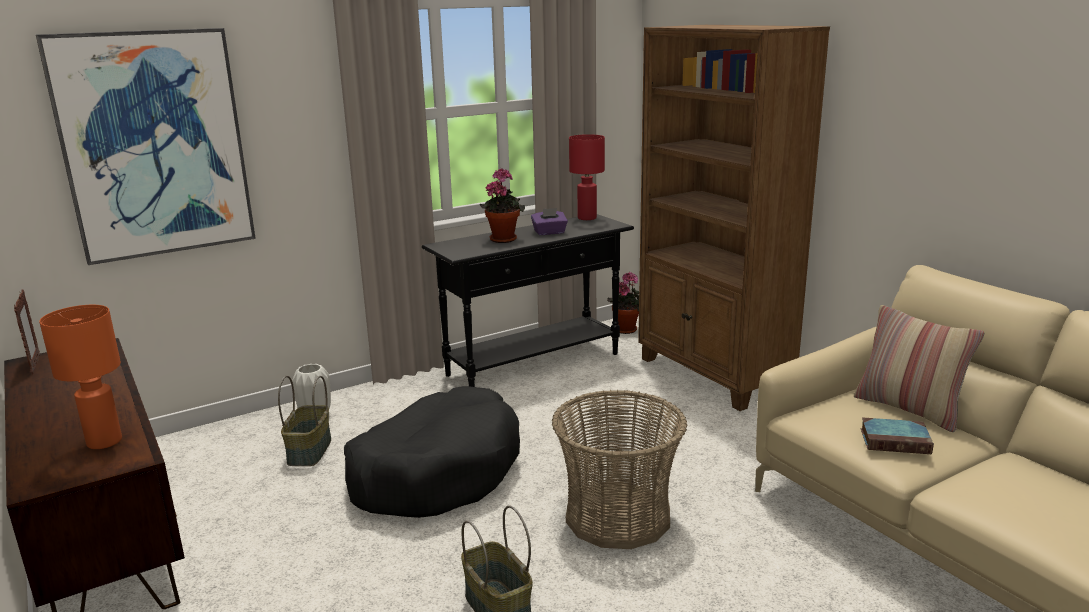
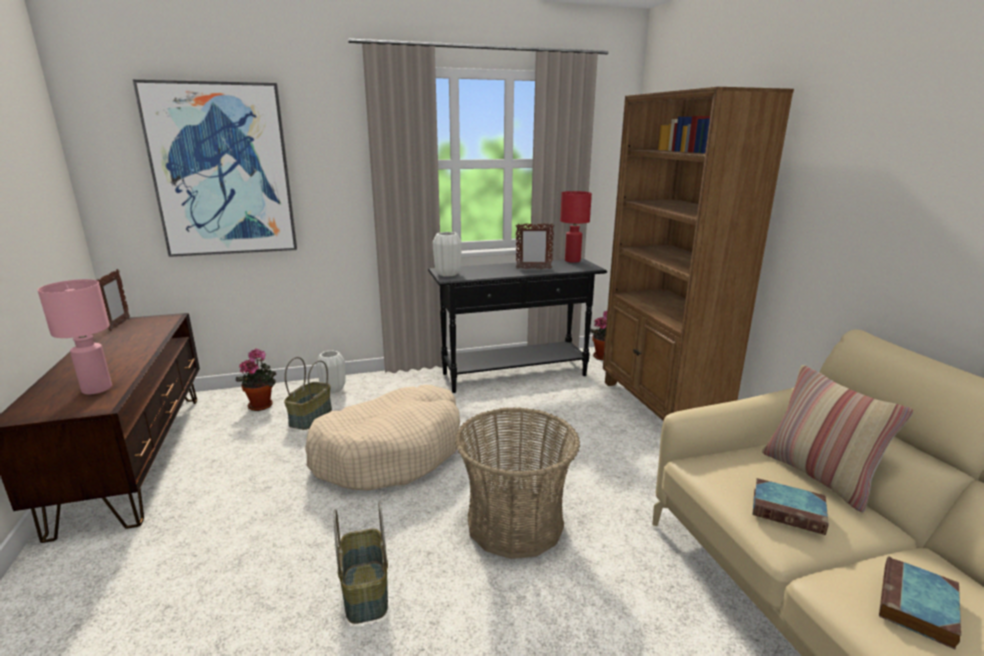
camera: 15 degrees right, 0 degrees up
(105, 441) = (97, 389): orange table lamp -> pink table lamp
(436, 472) = (390, 452): black dog bed -> beige dog bed
(454, 250) = (447, 274): none -> white vase
(503, 239) = (493, 270): potted plant -> potted plant (262, 405)
(549, 232) = (533, 268): purple tissue box -> picture frame
(1015, 492) = (917, 607): none -> book

